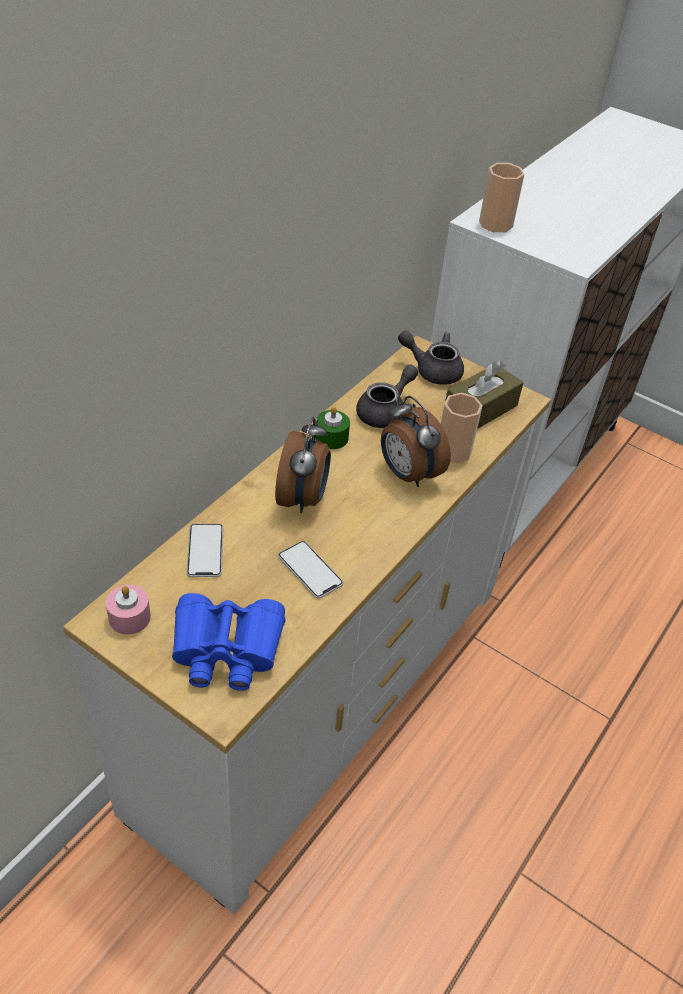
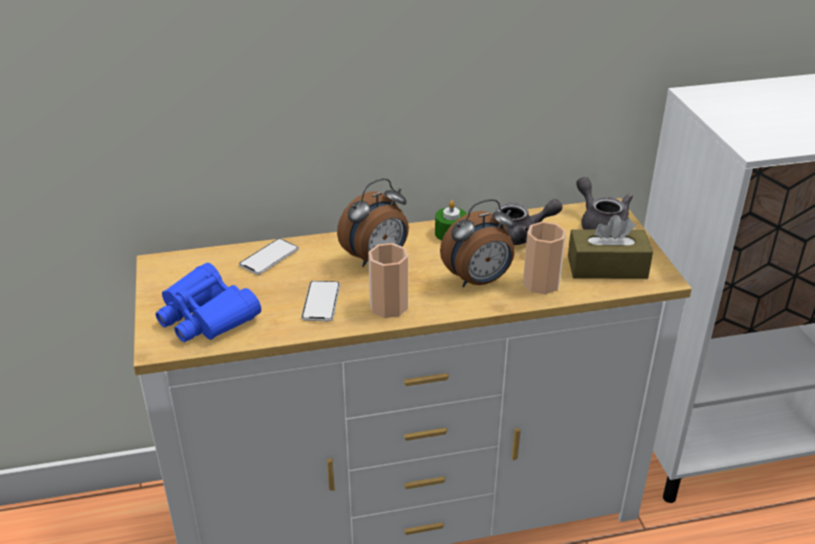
camera: 45 degrees right, 10 degrees down
(129, 617) = (176, 269): pink candle -> none
(407, 474) = (478, 281): alarm clock -> alarm clock turned 120 degrees counterclockwise
(495, 224) = (711, 101): cup -> cup (388, 306)

